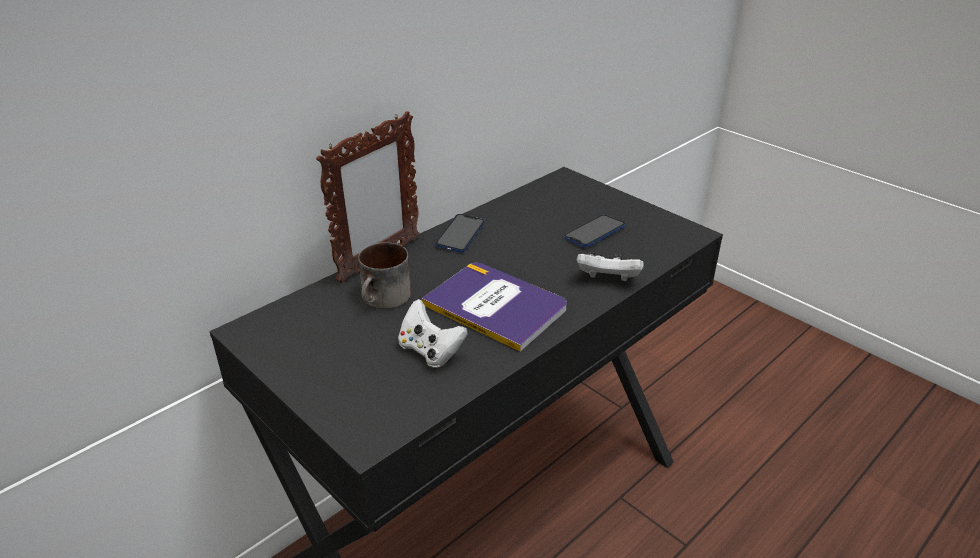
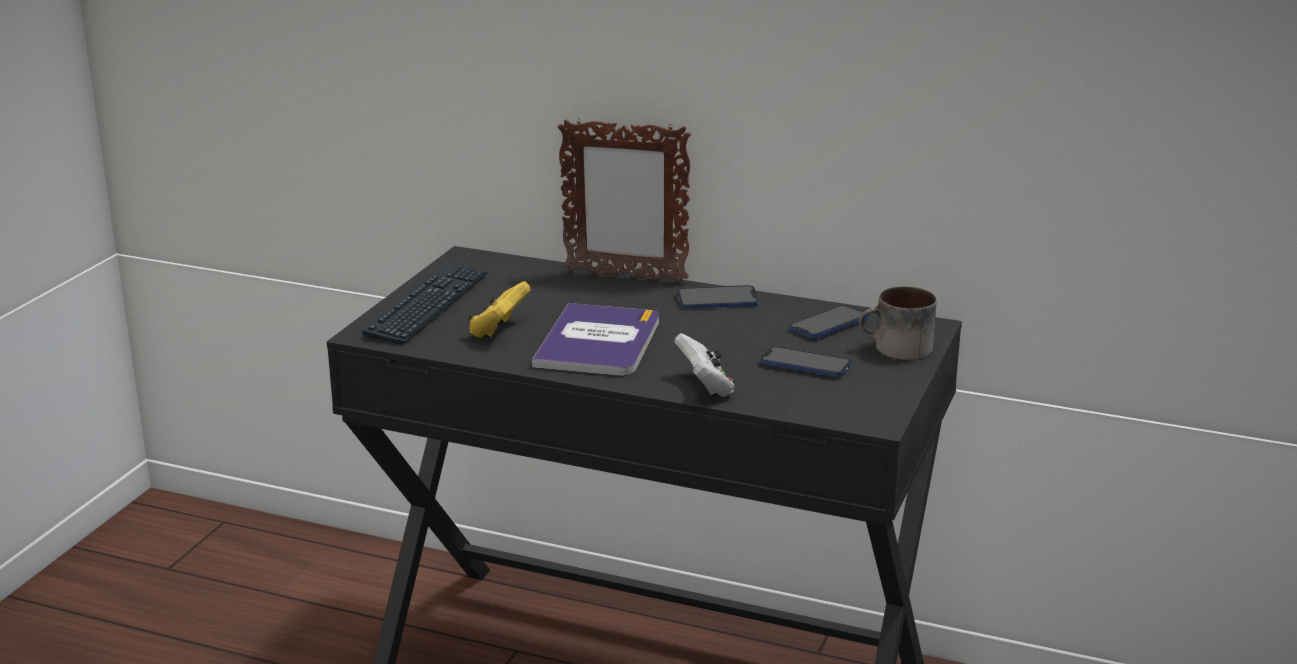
camera: 65 degrees right, 10 degrees down
(337, 380) = (428, 305): none -> keyboard
(385, 299) = (562, 294): mug -> mug (896, 349)
(430, 351) = (498, 330): white game controller -> yellow game controller
(537, 207) = (828, 324): none -> phone

